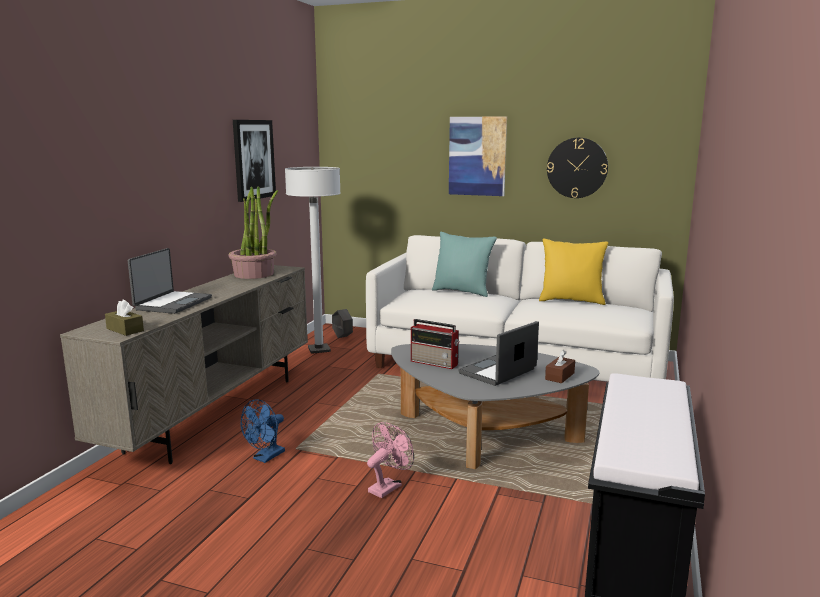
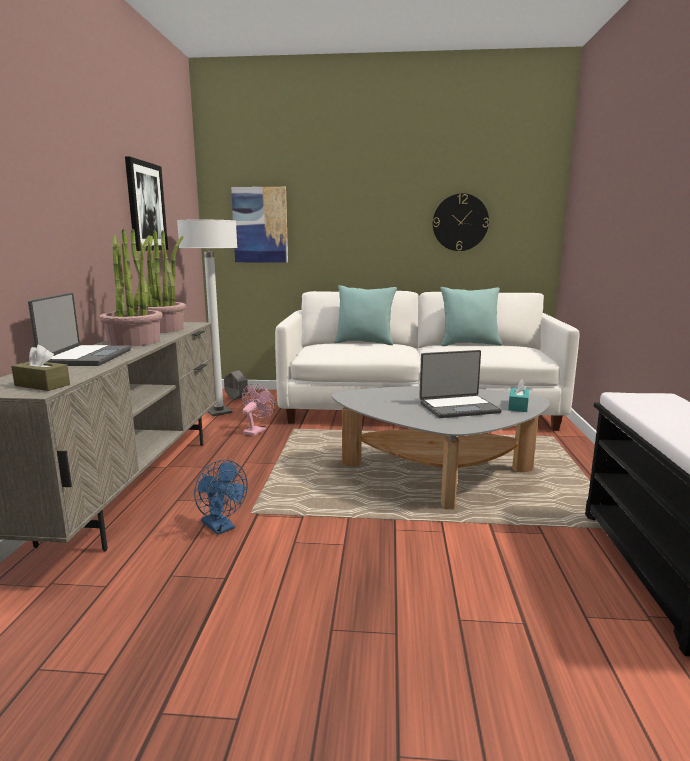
camera: 15 degrees left, 0 degrees up
(221, 288) = (134, 341): none -> potted plant
(266, 457) = (221, 527): blue fan -> blue fan turned 60 degrees counterclockwise
(388, 486) = (378, 540): pink fan -> pink fan (256, 430)
(435, 363) = (389, 405): radio -> none
(477, 156) = (365, 213): picture -> picture (260, 225)
(498, 372) = (458, 407): laptop -> laptop turned 135 degrees counterclockwise
(559, 376) = (518, 406): brown tissue box -> turquoise tissue box
(571, 301) = (469, 344): yellow pillow -> turquoise pillow

